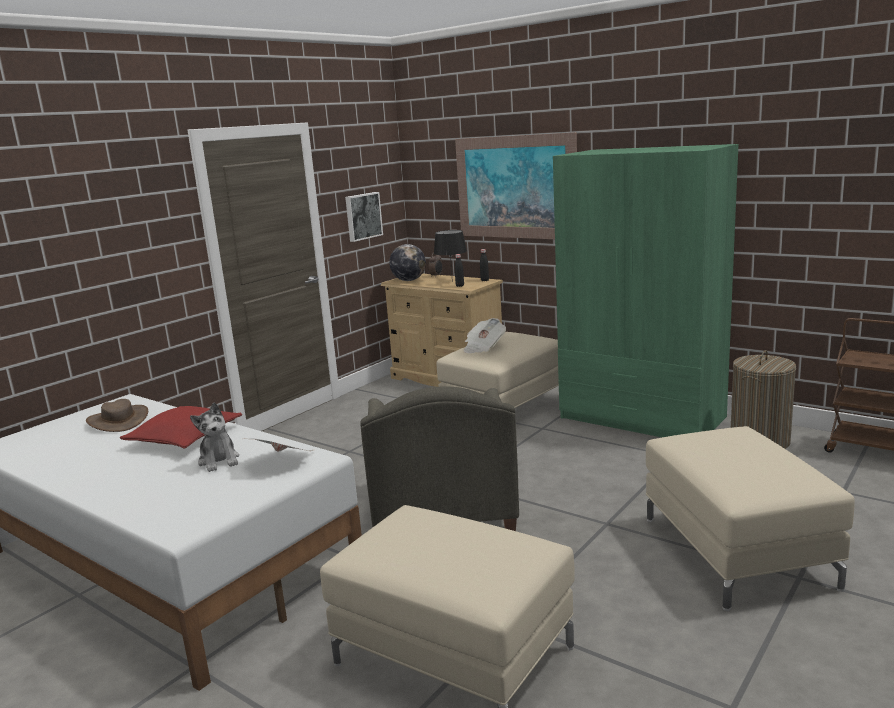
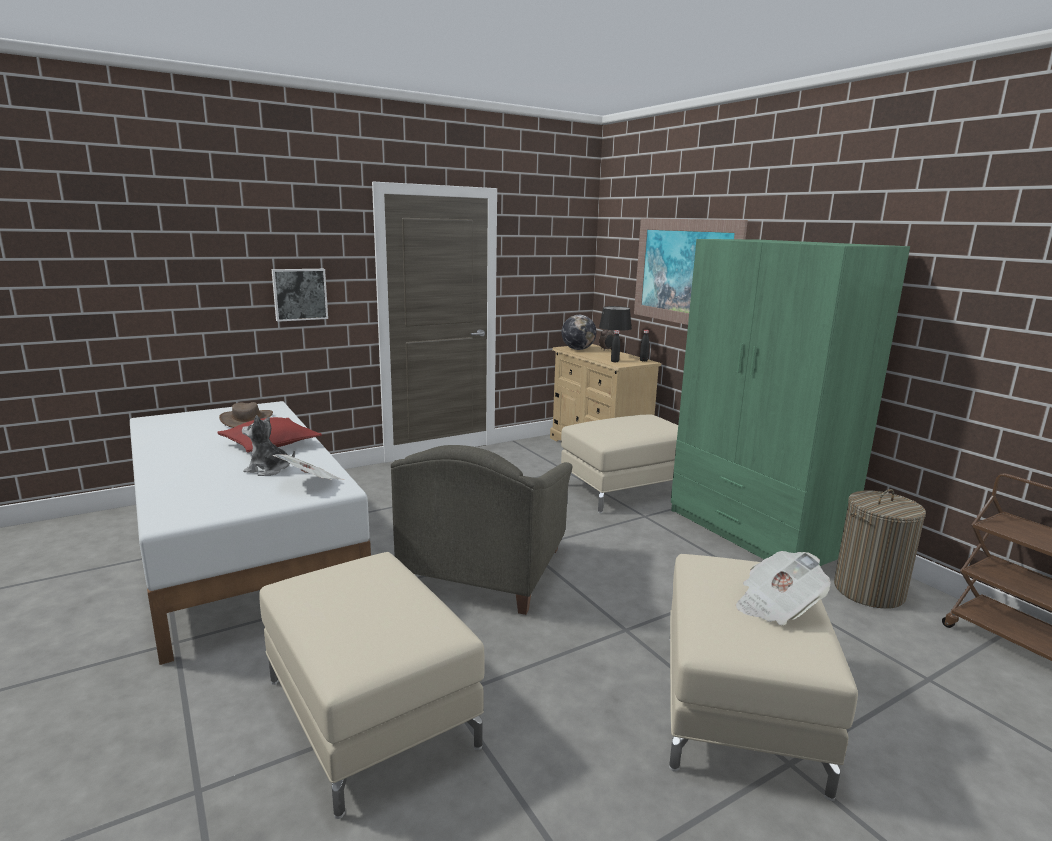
camera: 20 degrees right, 0 degrees up
(219, 460) = (268, 470): plush toy -> plush toy turned 105 degrees clockwise
(362, 216) = (544, 282): picture -> picture (299, 294)
(483, 348) = (611, 424): newspaper -> newspaper (776, 606)

